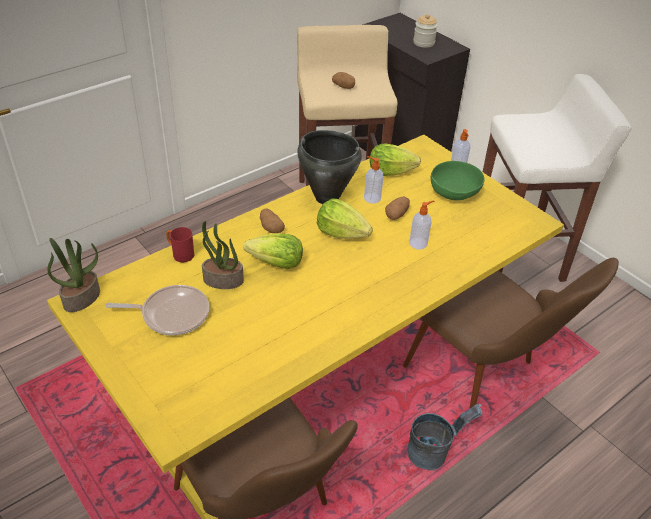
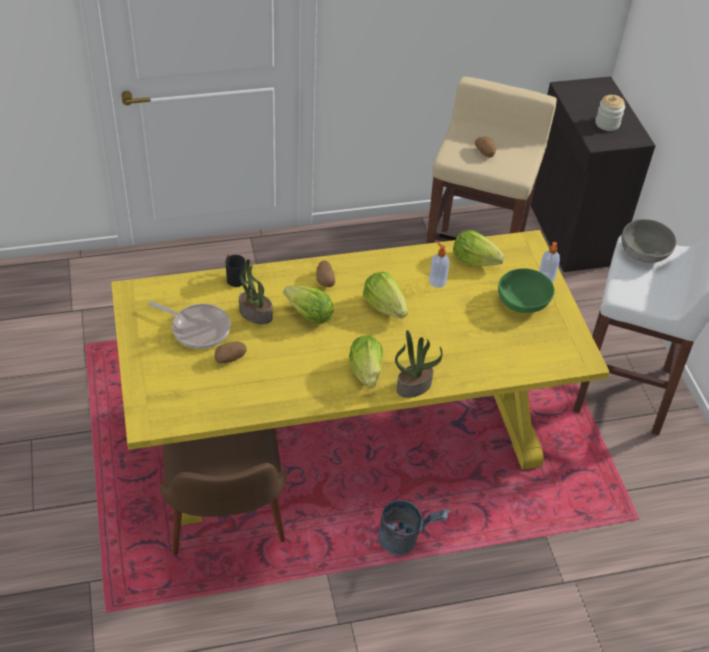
camera: 25 degrees right, 5 degrees up
(82, 298) = (137, 289): potted plant -> potted plant (414, 386)
(180, 254) = (234, 278): red mug -> black mug
(326, 197) = (395, 266): black cooking pot -> none
(365, 296) = (366, 371): none -> lettuce
(397, 215) = (449, 306): potato -> potato (230, 358)
(418, 243) = (449, 340): soap dispenser -> none
(484, 377) = (500, 495): brown chair -> none
(523, 124) = (644, 252): none -> grey bowl

